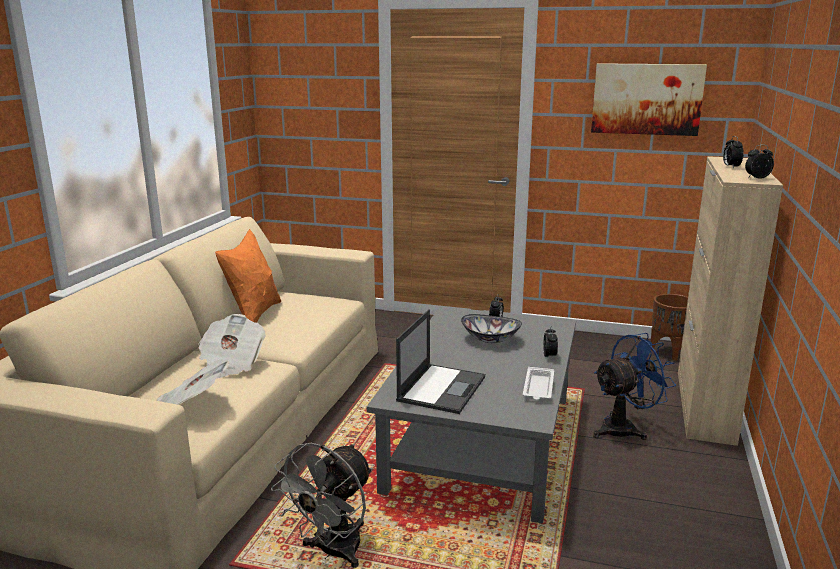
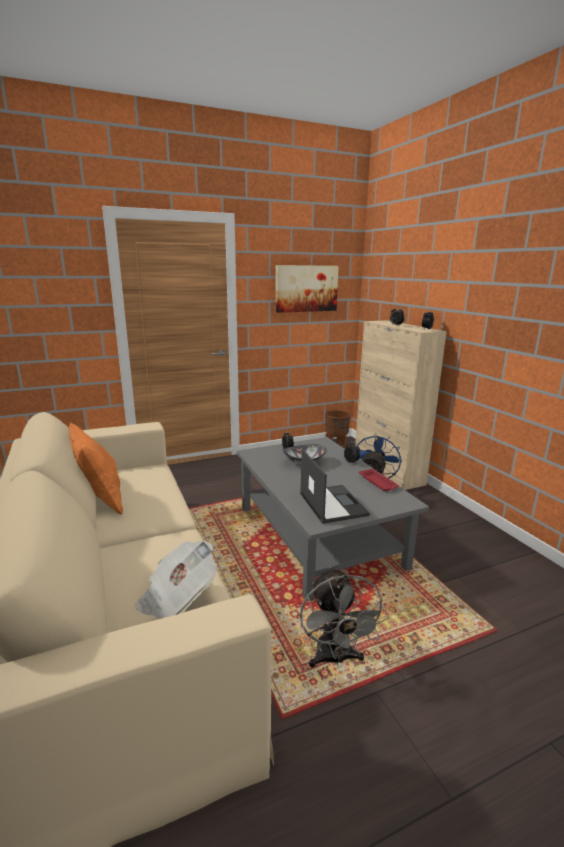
camera: 40 degrees left, 0 degrees up
(231, 363) = (151, 547): newspaper -> none
(538, 388) = (378, 483): white tray -> red tray

